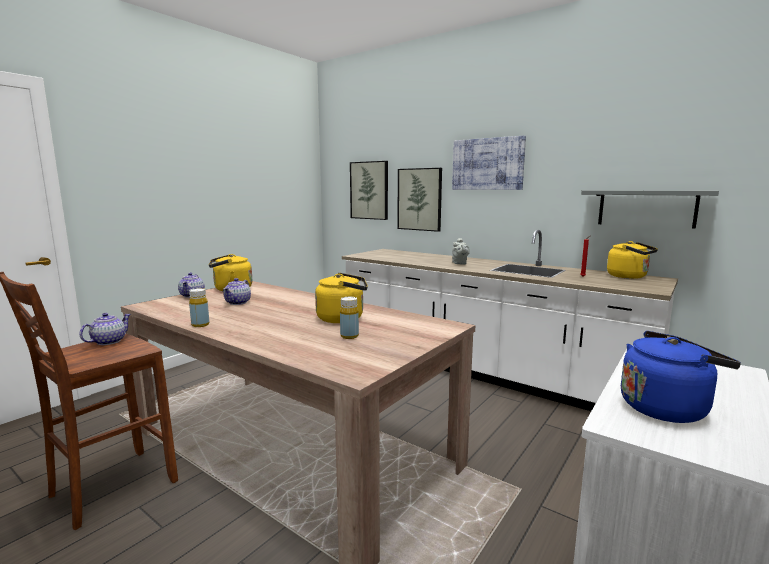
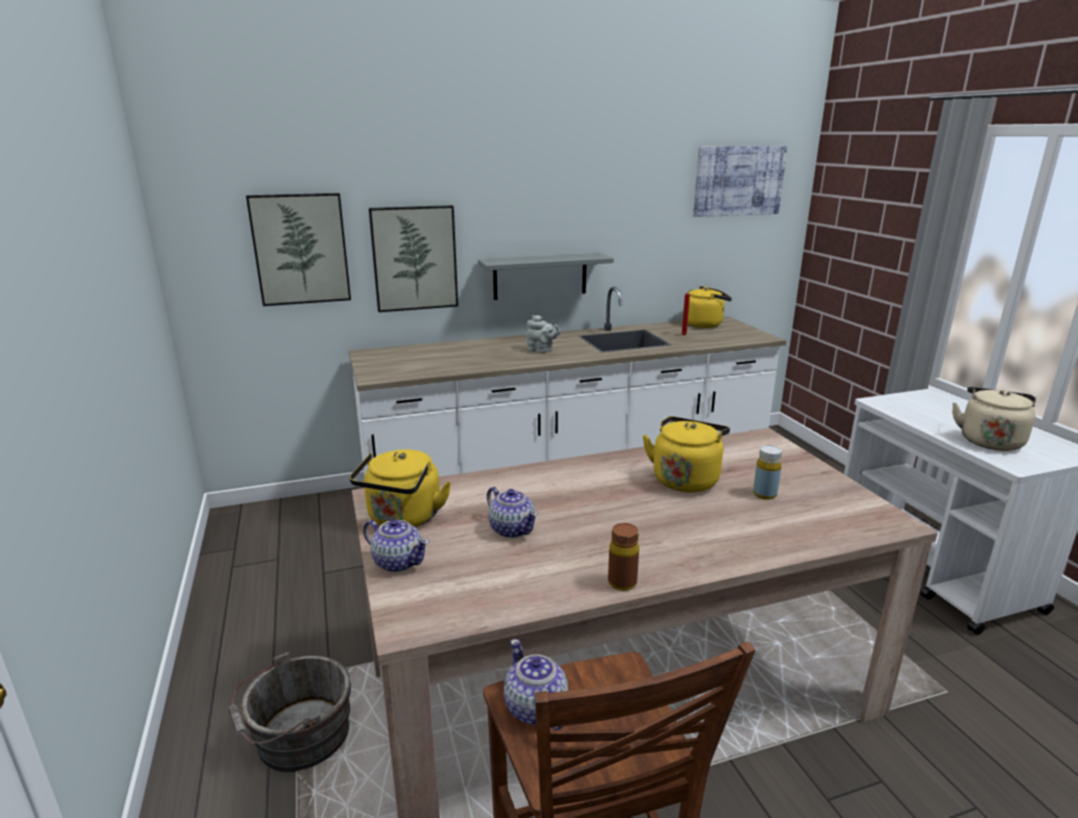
camera: 55 degrees left, 10 degrees up
(199, 384) = (298, 737): none -> grey bucket
(200, 325) = (622, 583): yellow bottle -> brown bottle
(487, 164) = (525, 200): picture -> picture (738, 181)
(646, 208) = (701, 248): grey shelf -> grey shelf (540, 276)
(666, 408) = (989, 440): blue kettle -> beige kettle

